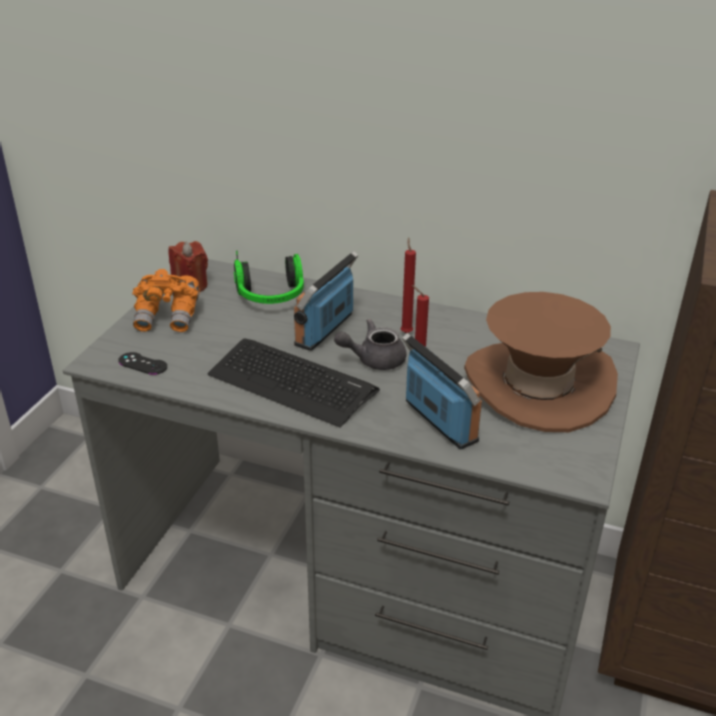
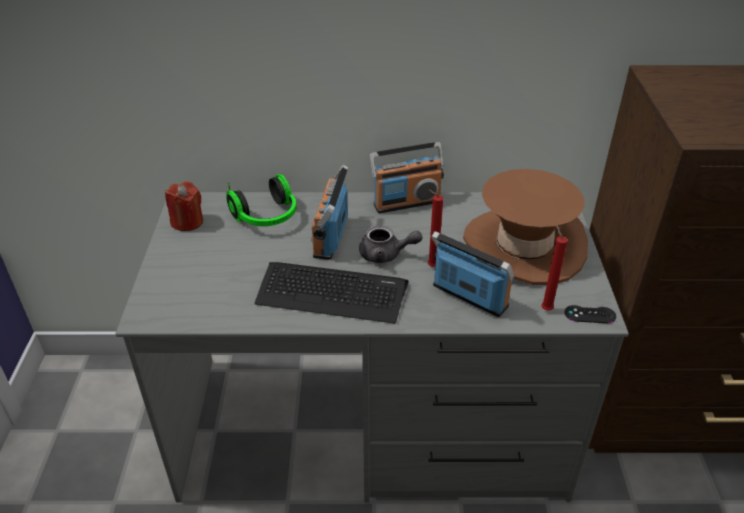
camera: 20 degrees left, 5 degrees up
(142, 364) = (189, 308): black game controller -> black game controller (590, 314)
(168, 317) = (185, 257): orange binoculars -> none
(373, 359) = (386, 255): grey teapot -> grey teapot turned 135 degrees counterclockwise
(406, 332) = (397, 223): red candle -> red candle (545, 308)
(429, 313) = (406, 202): none -> radio

